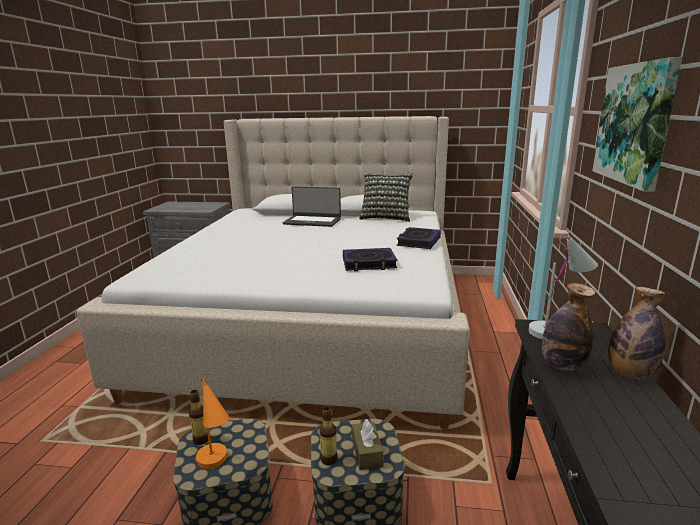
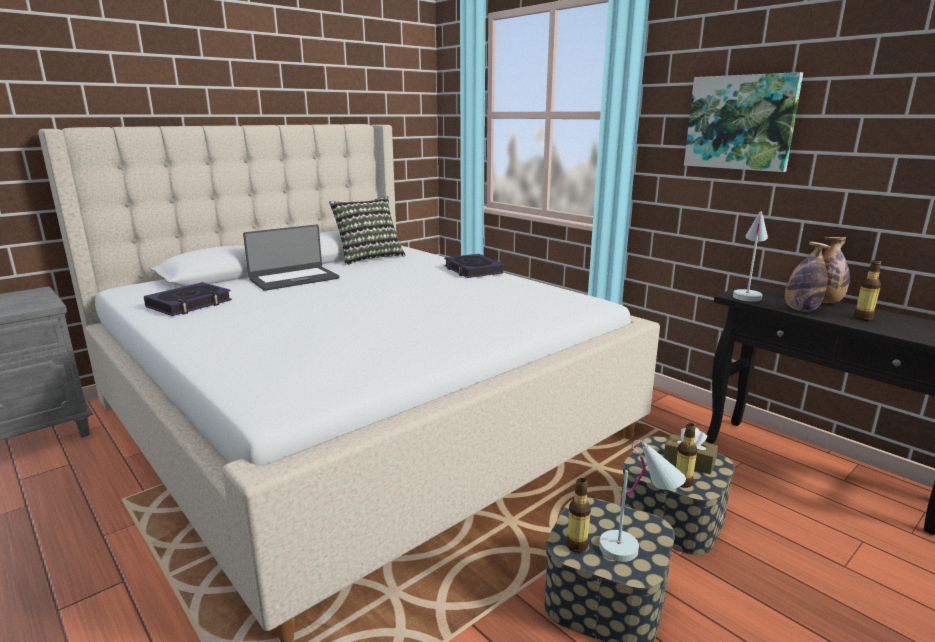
camera: 50 degrees left, 0 degrees up
(217, 466) = (637, 548): orange table lamp -> white table lamp
(369, 263) = (493, 298): book -> book (189, 304)
(609, 407) = (863, 318): none -> bottle

